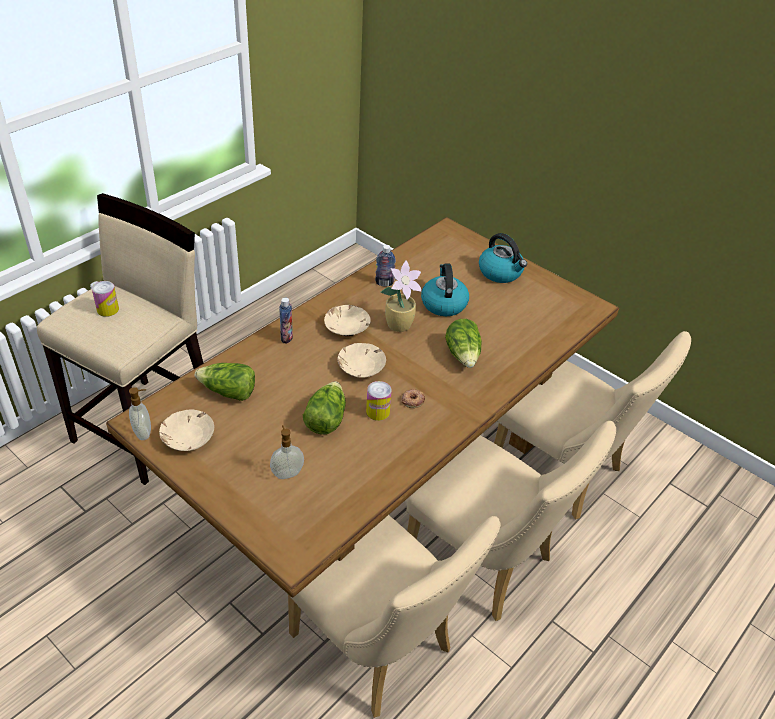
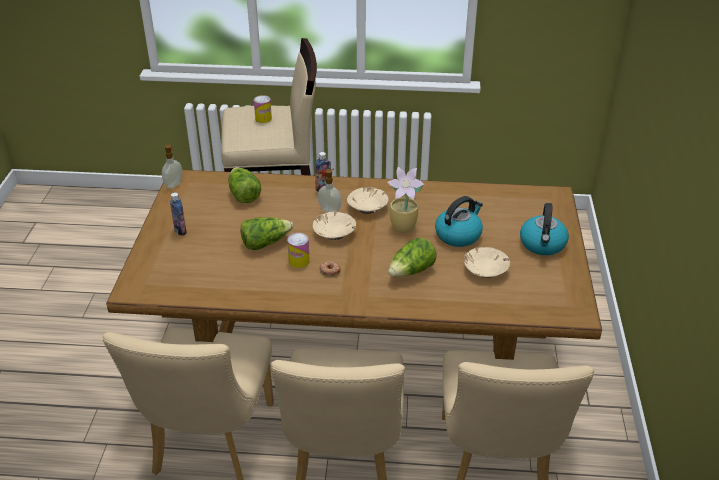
camera: 55 degrees right, 5 degrees down
(188, 437) = (187, 201): beige bowl -> beige bowl (485, 269)
(287, 473) = (198, 252): soap dispenser -> soap dispenser (330, 210)
(384, 283) = (441, 198): bottle -> bottle (180, 231)

